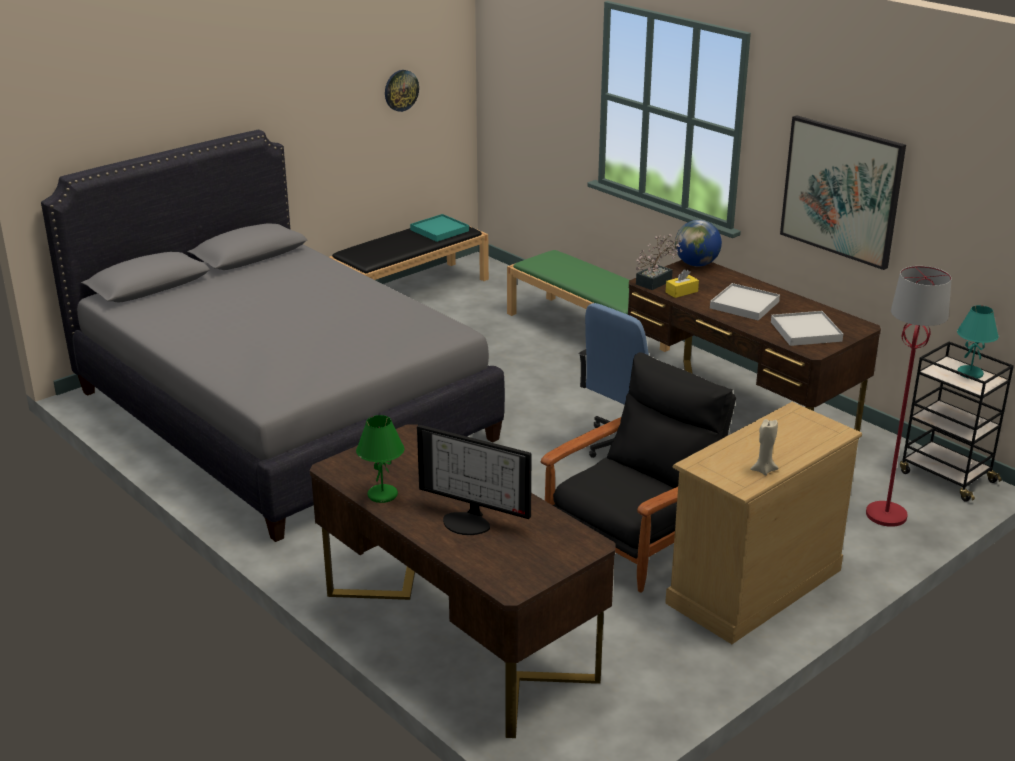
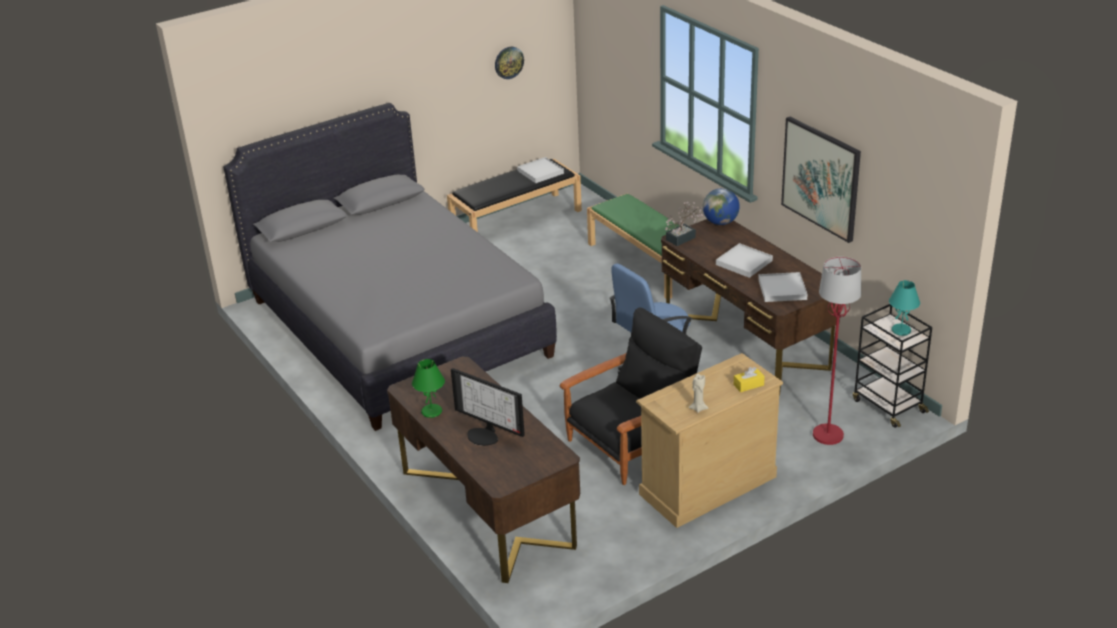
camera: 10 degrees right, 5 degrees up
(439, 230) = (540, 172): turquoise tray -> white tray
(681, 292) = (699, 248): yellow tissue box -> yellow tissue box (748, 385)

